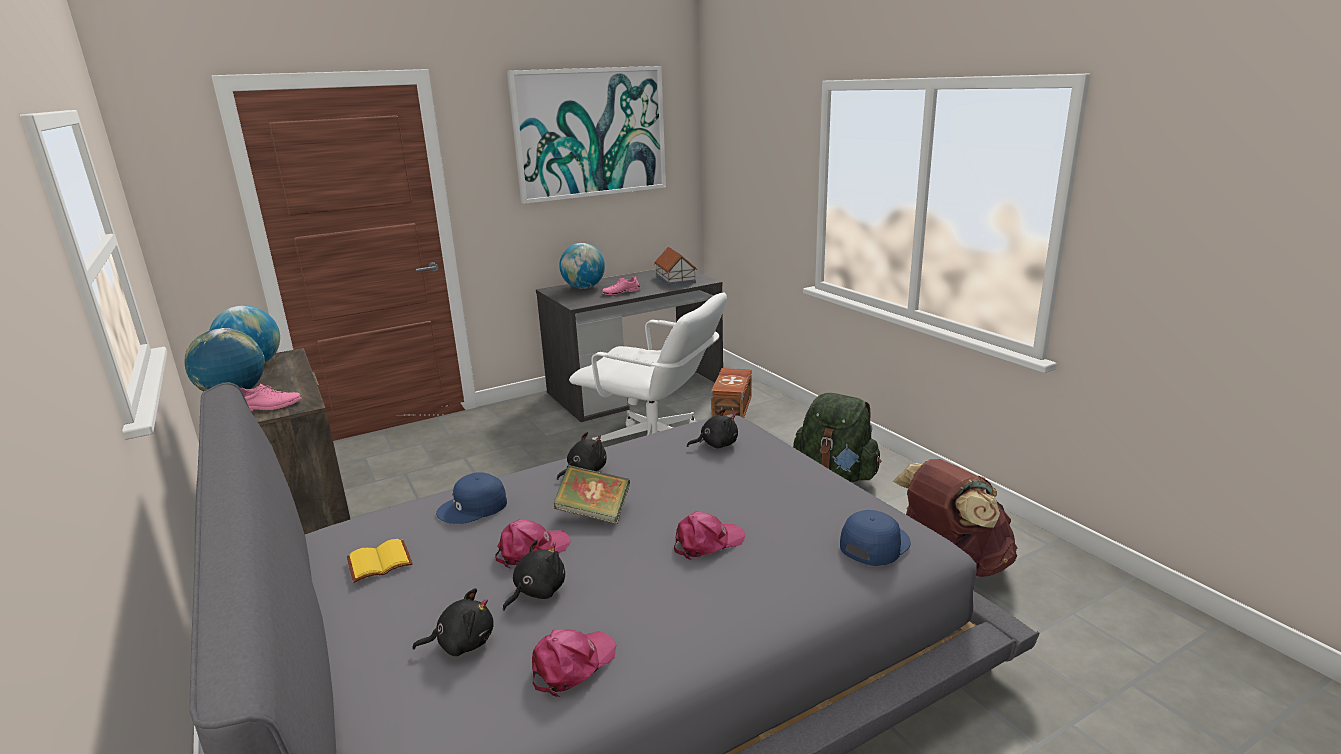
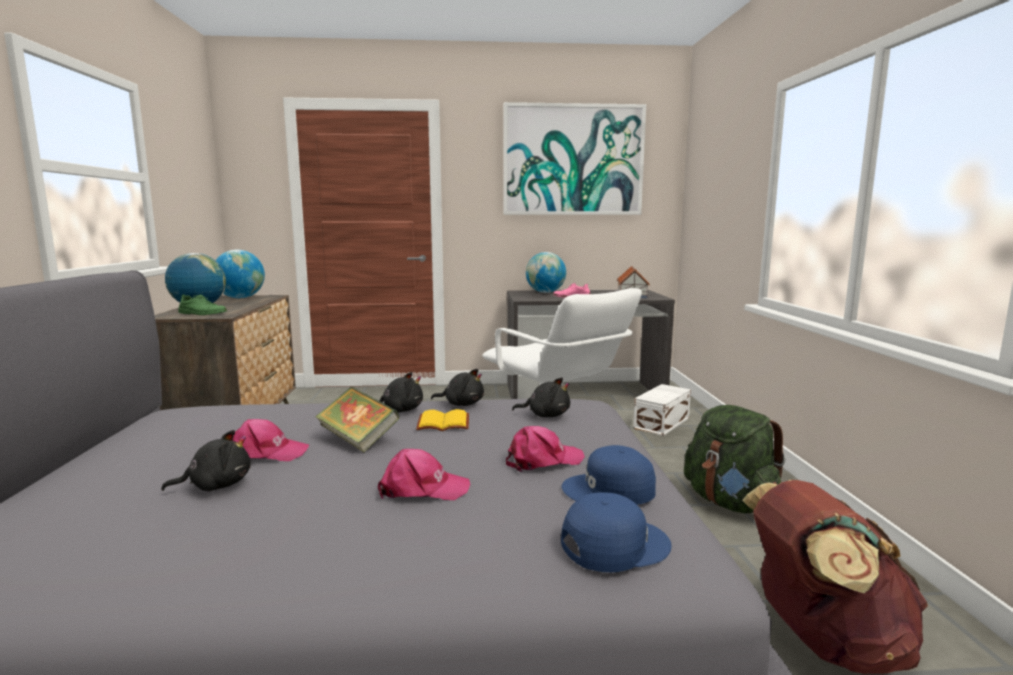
camera: 25 degrees right, 10 degrees down
(268, 406) = (202, 313): pink shoe -> green shoe
(379, 563) = (153, 434): yellow book -> yellow book (442, 424)
(462, 643) = (97, 507): black plush toy -> black plush toy (461, 404)
(473, 507) = (276, 415): blue cap -> blue cap (609, 490)
(572, 665) = (136, 558): pink cap -> pink cap (542, 460)
(733, 407) = (663, 423): brown storage box -> white storage box

